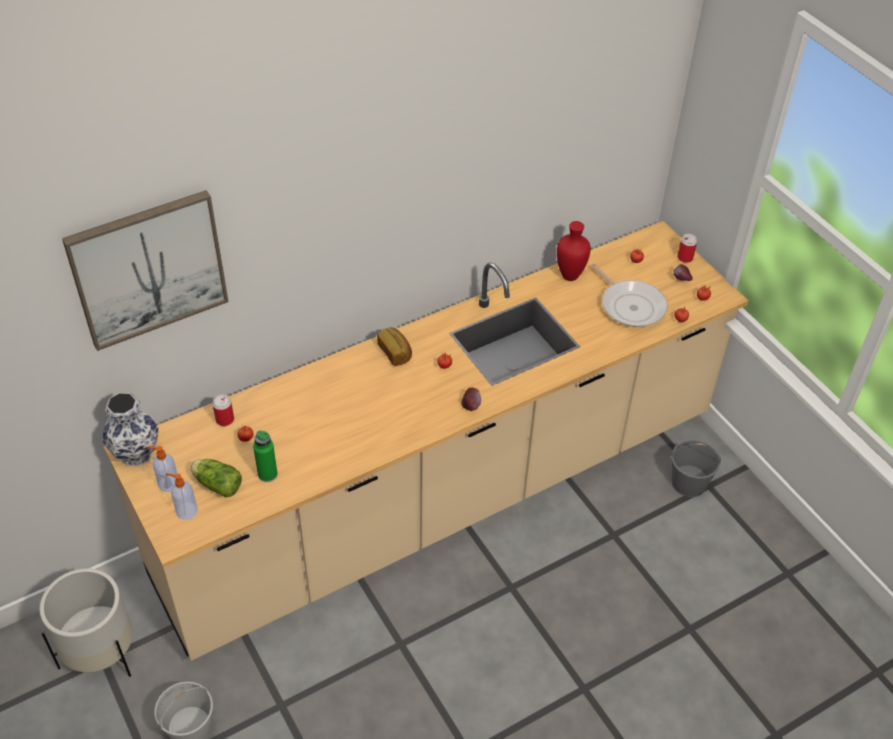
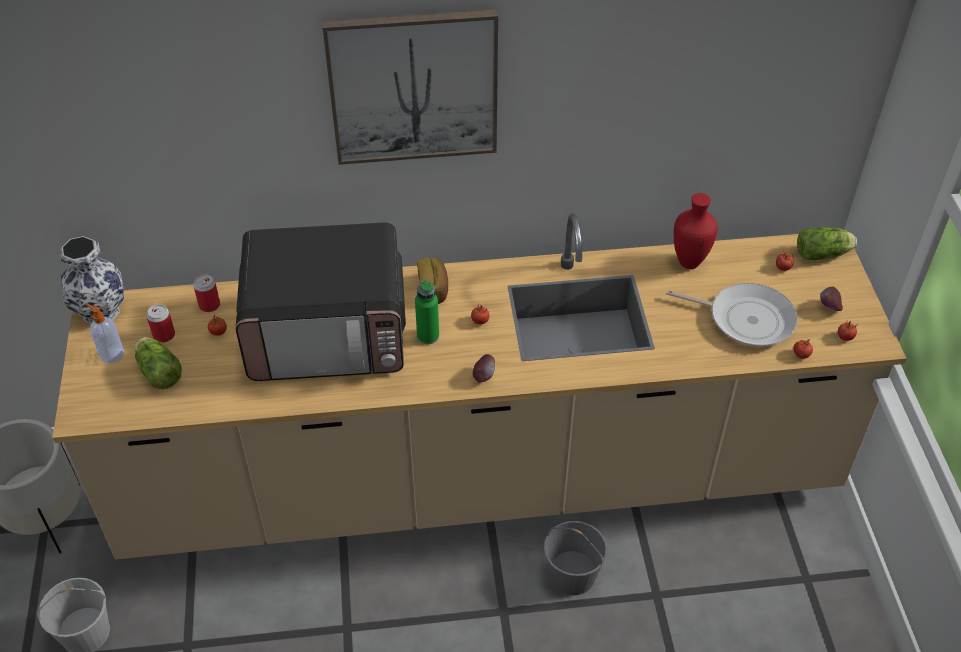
camera: 25 degrees right, 0 degrees up
(148, 268) = (124, 101): picture -> picture (413, 86)
(186, 511) = (110, 389): soap dispenser -> none
(267, 474) = (216, 378): green bottle -> green bottle (428, 336)
(334, 411) = (328, 333): none -> microwave
(630, 305) = (746, 319): frying pan -> frying pan turned 60 degrees counterclockwise
(658, 242) = (824, 254): none -> lettuce
(685, 257) = (849, 282): can -> can (164, 335)
(689, 482) = (783, 566): grey bucket -> grey bucket (573, 575)

